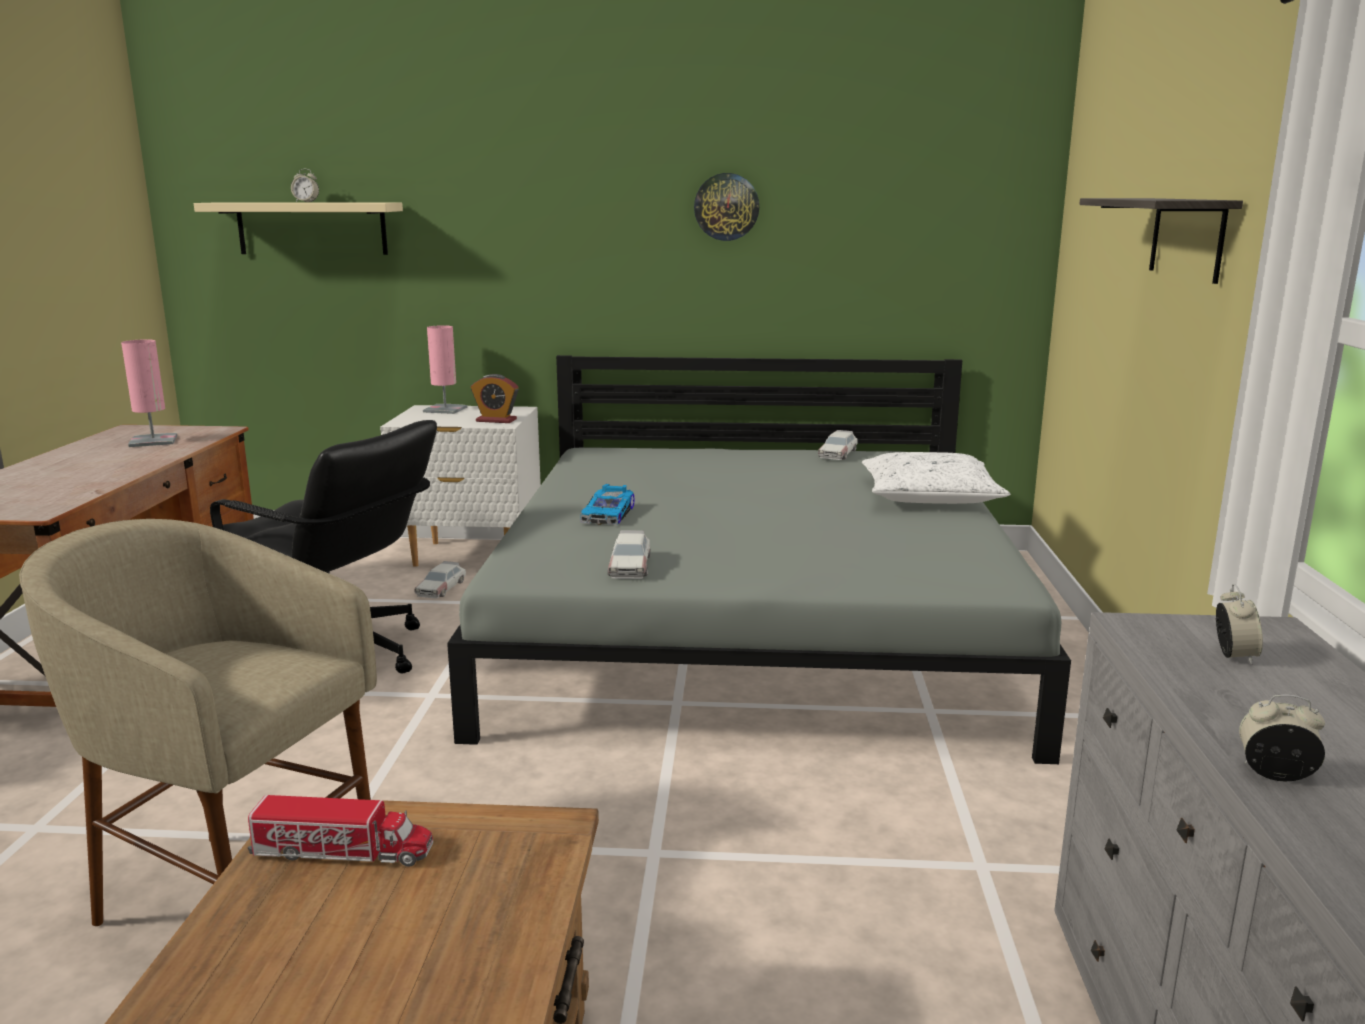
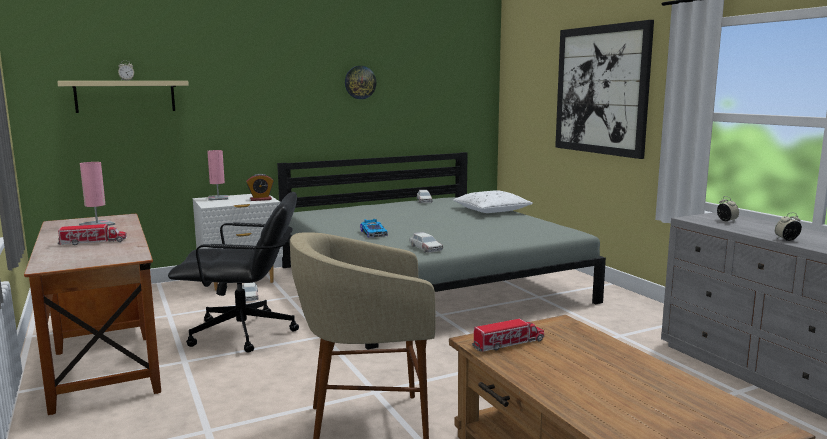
camera: 30 degrees left, 5 degrees down
(69, 474) = (93, 242): none -> toy truck
(1187, 238) = (601, 90): shelf -> picture

